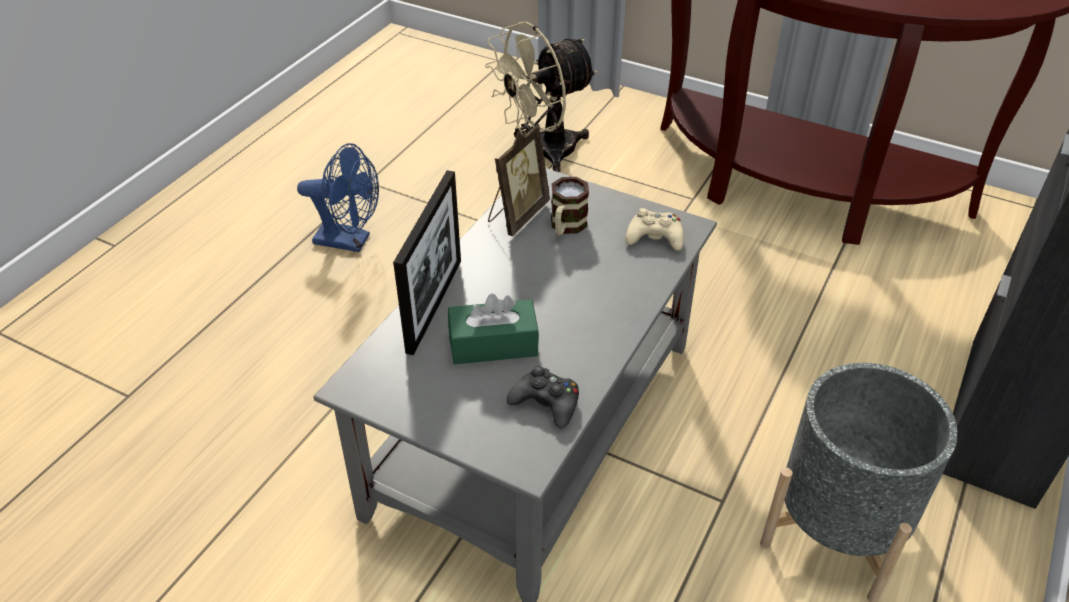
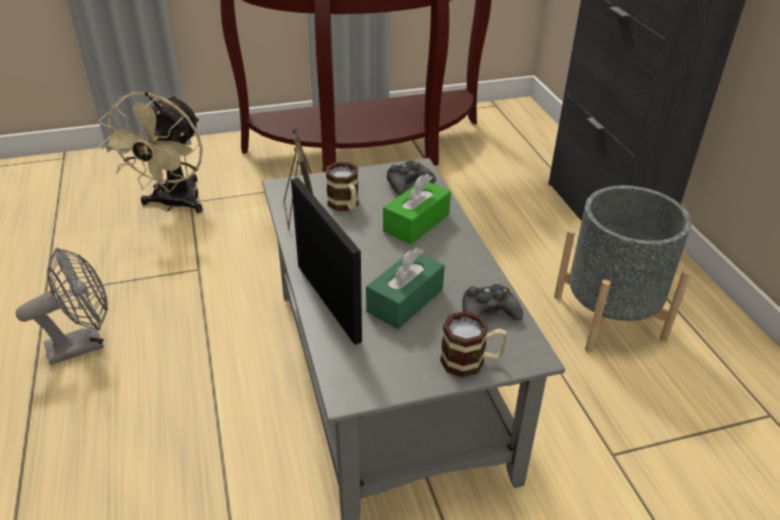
camera: 45 degrees left, 5 degrees down
(350, 241) = (84, 344): blue fan -> grey fan
(471, 432) = (471, 361): none -> mug
(605, 281) = (416, 223): none -> green tissue box
(654, 237) = (408, 183): beige game controller -> black game controller

